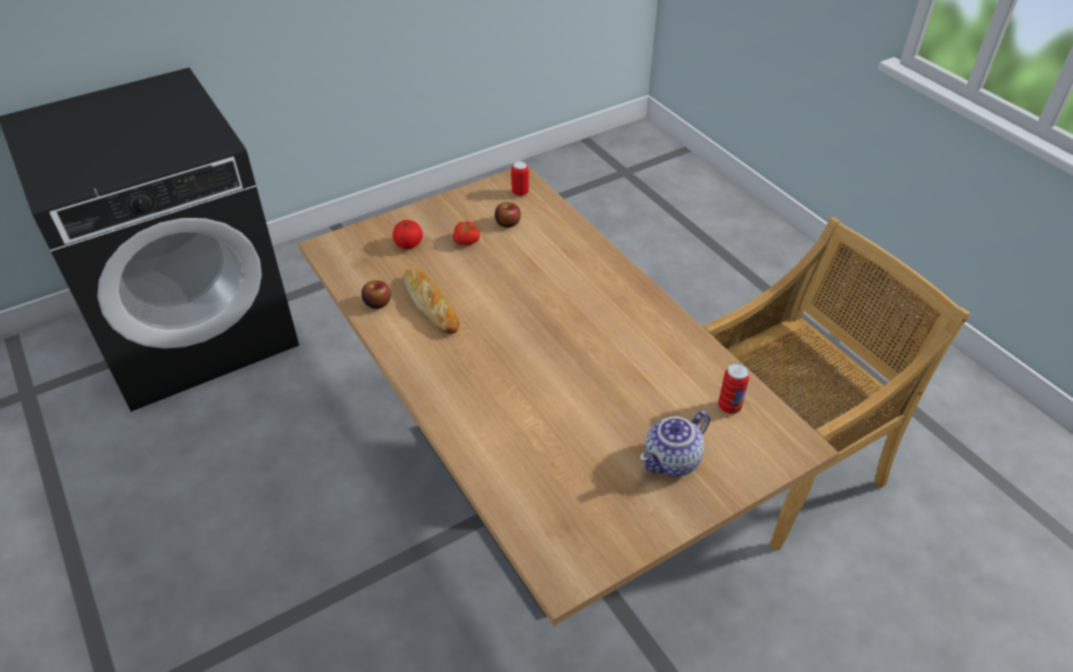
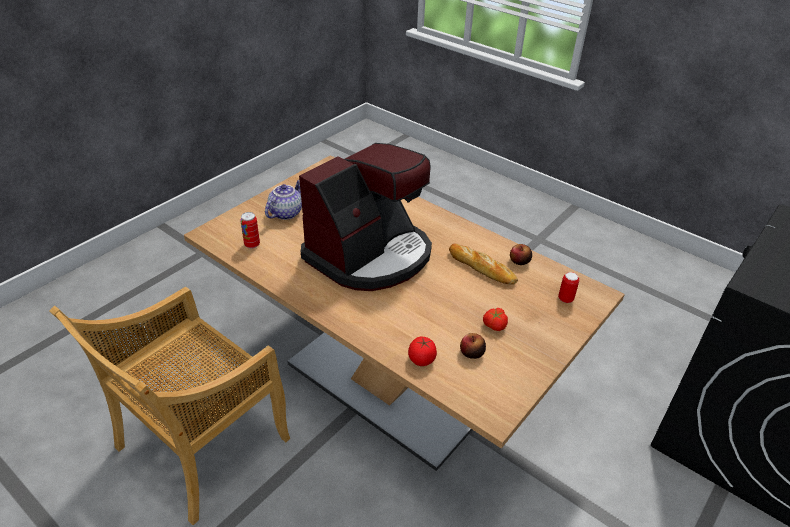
camera: 160 degrees right, 5 degrees down
(408, 244) = (538, 311): tomato -> tomato (422, 359)
(520, 193) = (482, 394): can -> can (565, 299)
(564, 352) = (370, 255): none -> coffee machine

